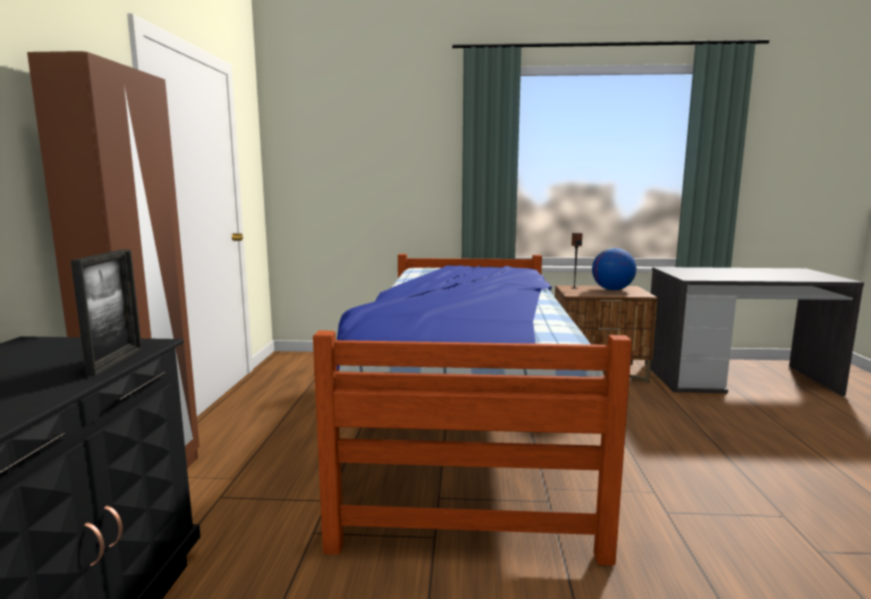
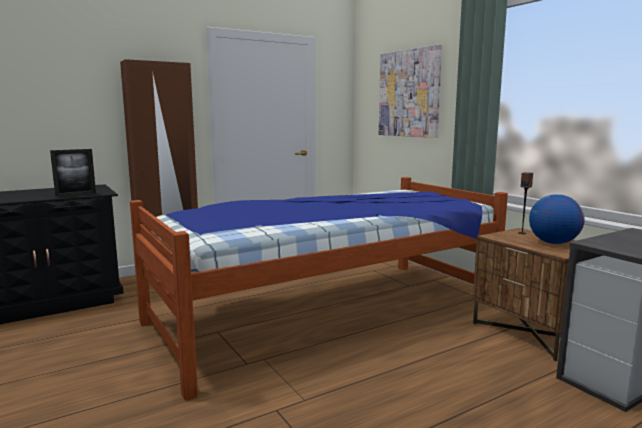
camera: 55 degrees right, 0 degrees up
(375, 155) = (409, 93): none -> picture

